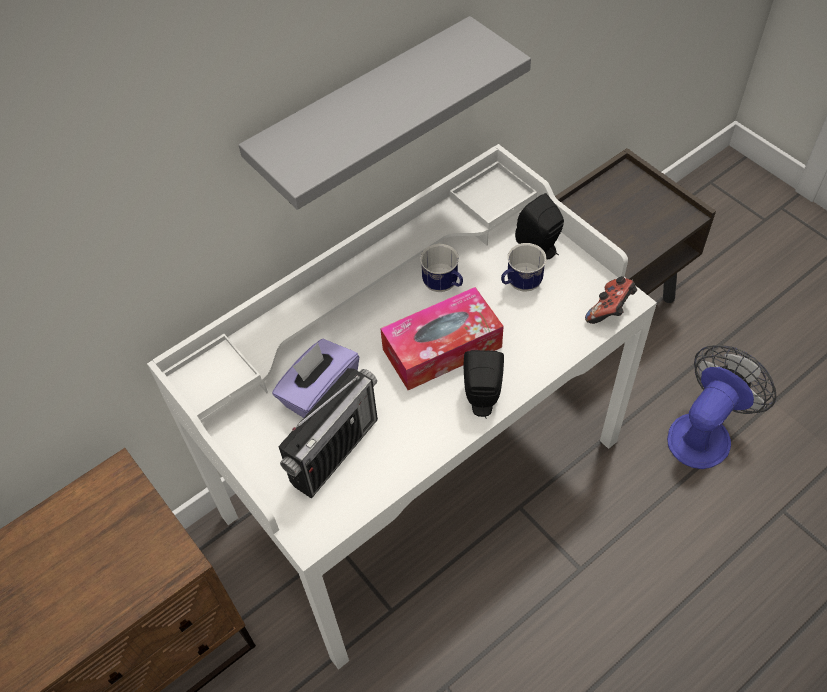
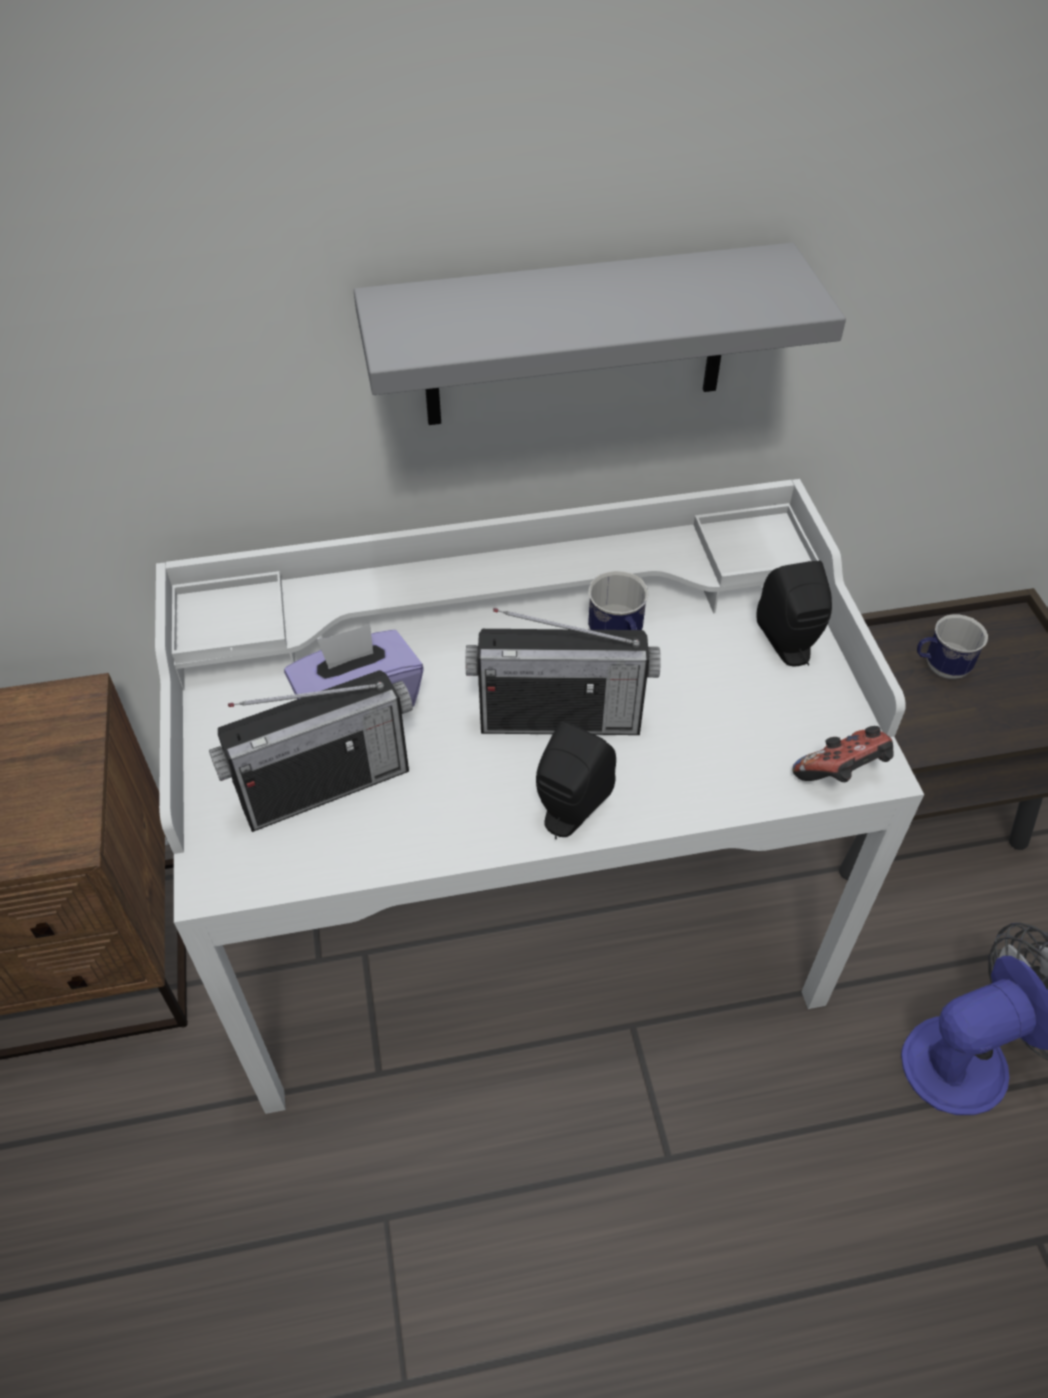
camera: 25 degrees right, 5 degrees down
(442, 348) = (560, 719): tissue box -> radio
(520, 285) = (726, 683): mug -> mug (939, 668)

